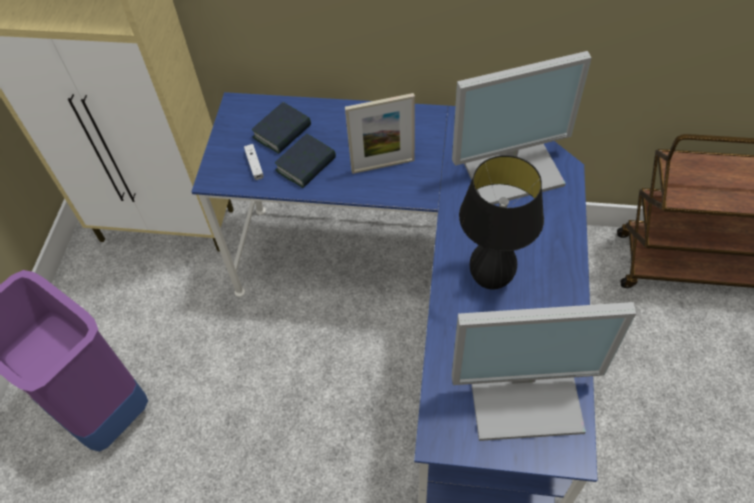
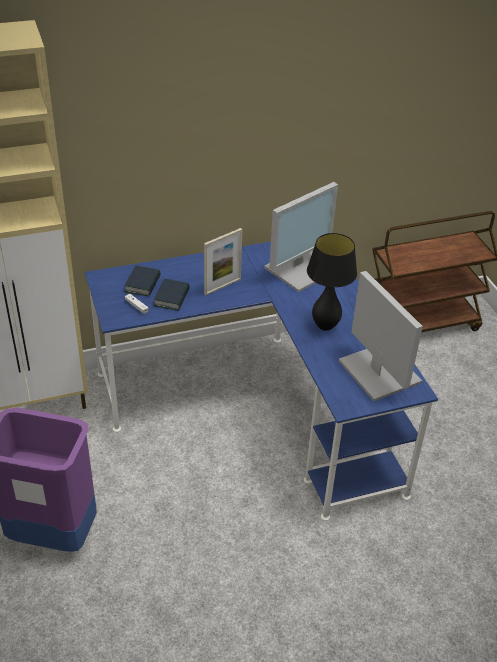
camera: 30 degrees left, 15 degrees down
(526, 390) = (377, 371): monitor -> monitor turned 90 degrees counterclockwise

